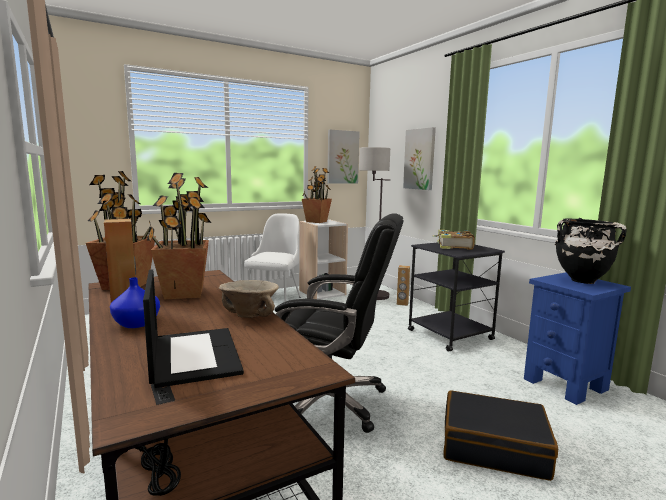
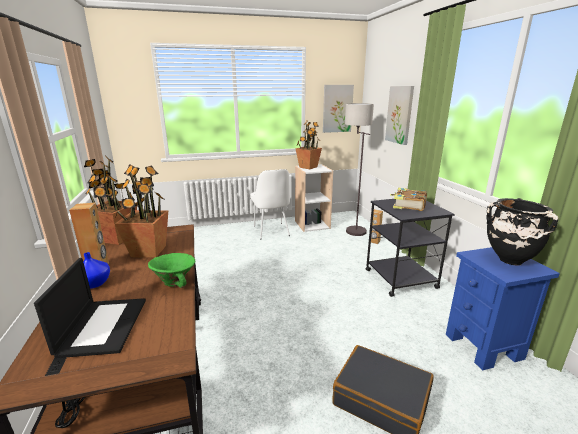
camera: 15 degrees right, 10 degrees up
(250, 314) = (175, 282): beige bowl -> green bowl
(275, 301) = (271, 231): white chair -> white chair turned 135 degrees clockwise
(329, 401) = (269, 333): black office chair -> none

